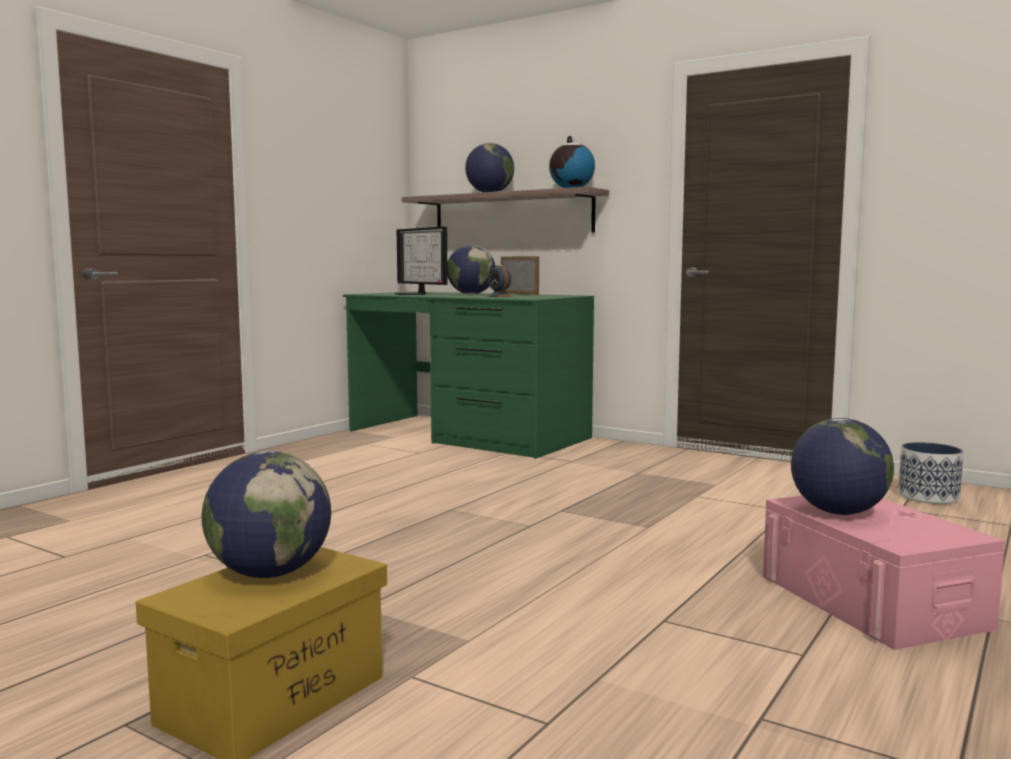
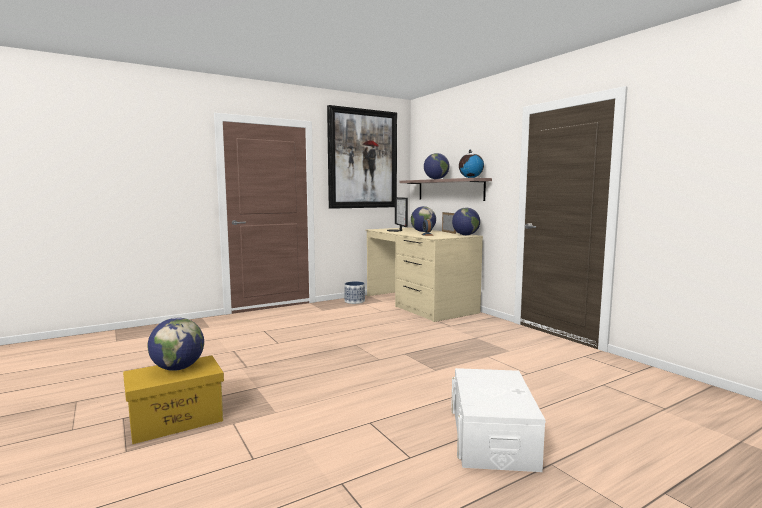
camera: 25 degrees right, 0 degrees up
(333, 149) = (362, 159): none -> picture
(467, 434) = (419, 304): green desk -> beige desk
(838, 512) = (478, 383): globe -> globe (465, 235)
(871, 601) = (492, 437): pink storage box -> white storage box
(929, 497) = (635, 380): planter -> planter (354, 301)

